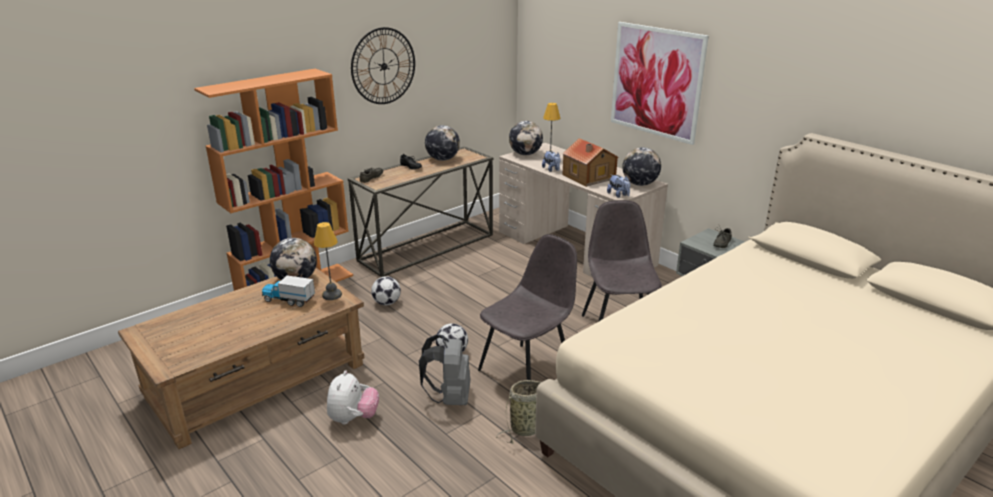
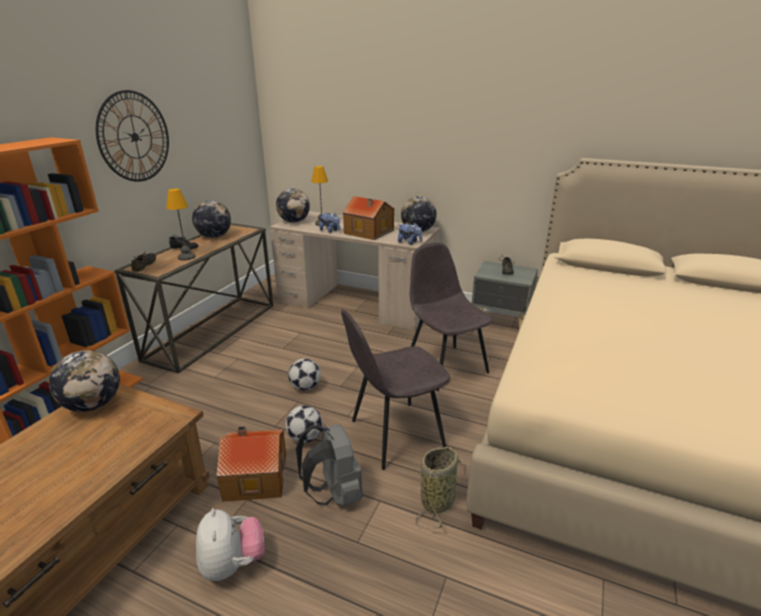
camera: 25 degrees left, 0 degrees up
(288, 300) = (95, 436): toy truck -> none
(331, 295) = (154, 412): table lamp -> table lamp (186, 257)
(387, 303) = (199, 400): football -> football (305, 387)
(398, 369) = (255, 476): none -> toy house
(527, 371) = (394, 435): grey chair -> grey chair turned 135 degrees counterclockwise
(656, 82) = (419, 134): picture -> none

